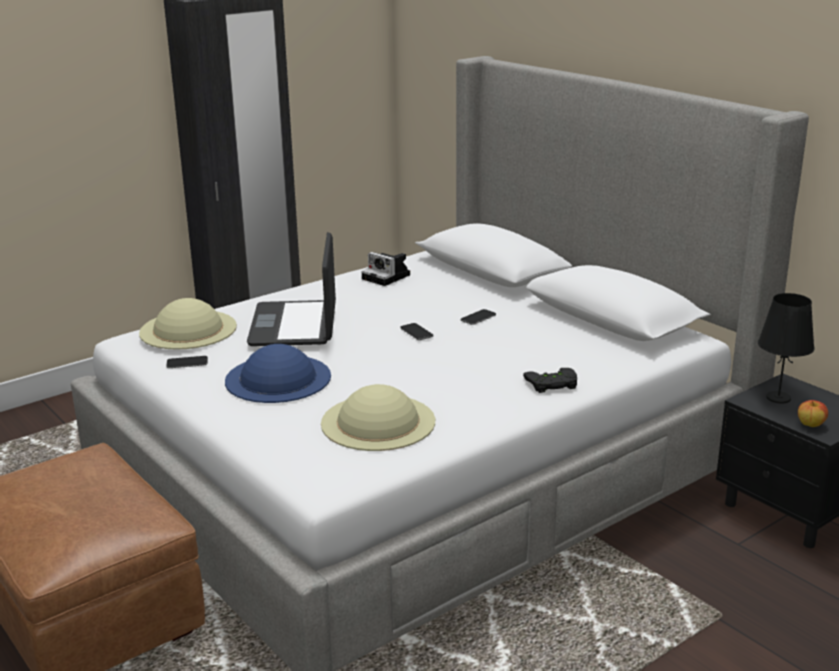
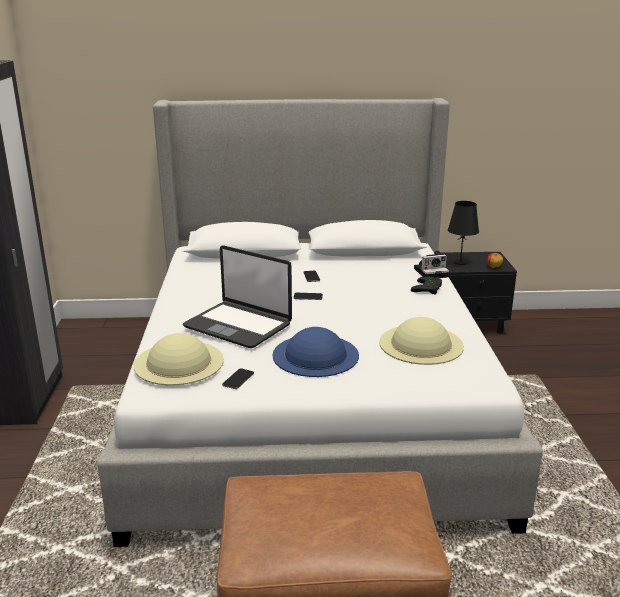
camera: 55 degrees left, 0 degrees up
(388, 277) = (202, 279): camera -> camera (432, 272)

